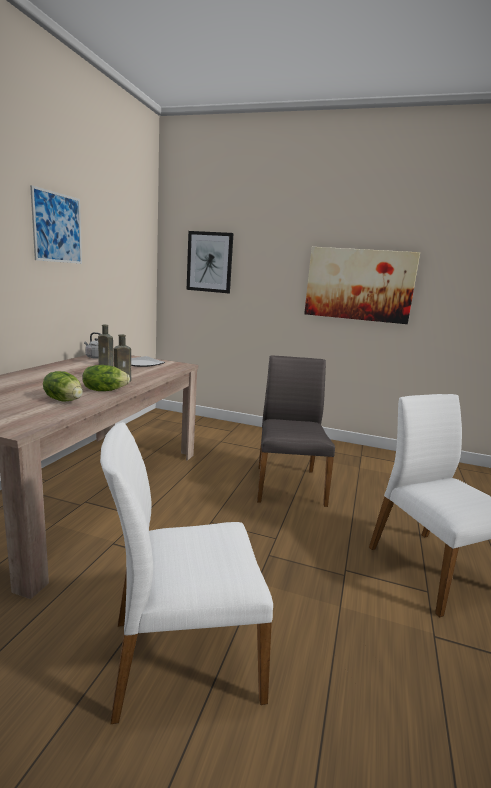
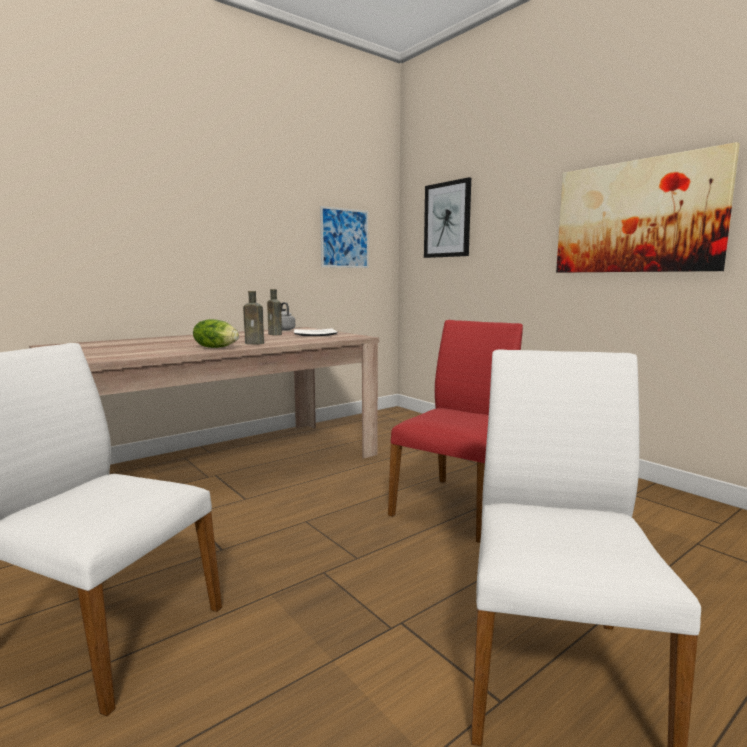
camera: 35 degrees right, 5 degrees down
(57, 228) = (244, 194): picture -> picture (344, 238)
(64, 400) = (161, 350): lettuce -> none
(288, 484) = (457, 506): grey chair -> red chair

